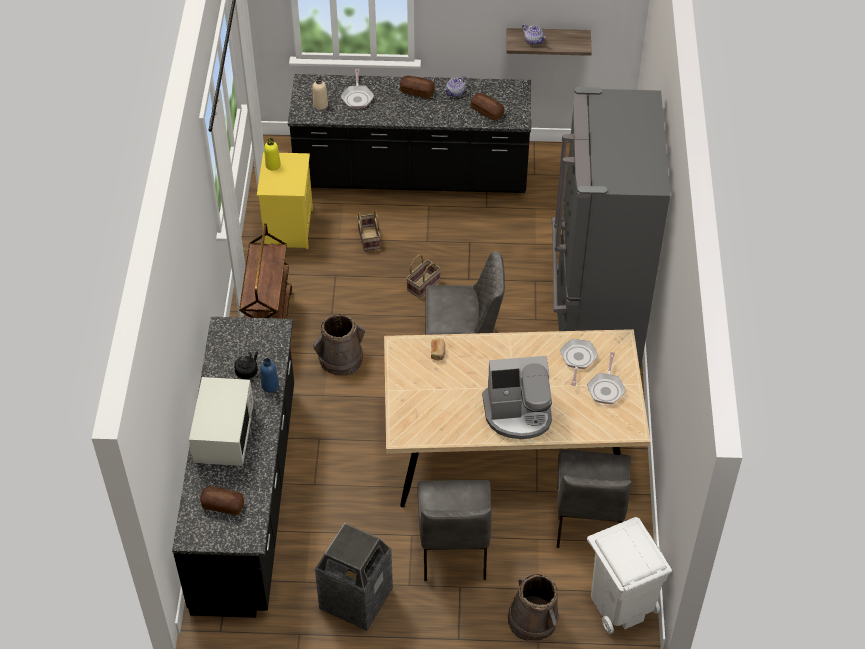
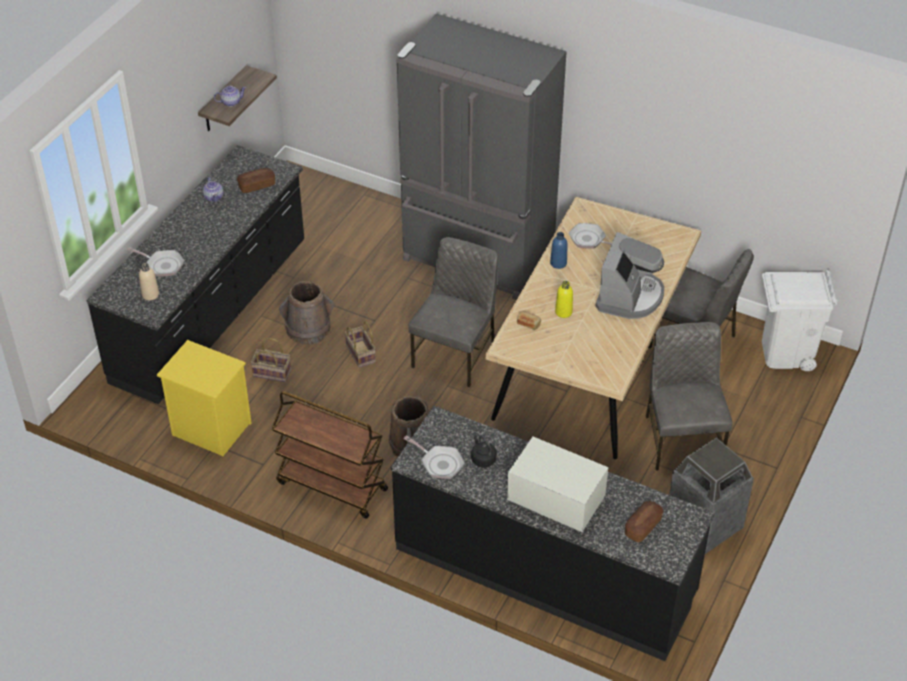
camera: 65 degrees left, 5 degrees down
(270, 385) = (511, 447): blue bottle -> blue bottle (558, 263)
(273, 165) = (182, 372): yellow bottle -> yellow bottle (563, 312)
(417, 91) = (190, 221): bread -> none
(453, 550) = (682, 439): grey chair -> grey chair turned 120 degrees counterclockwise
(533, 619) = (777, 412): brown bucket -> brown bucket (308, 329)
(606, 388) = (631, 235): frying pan -> frying pan (439, 463)

